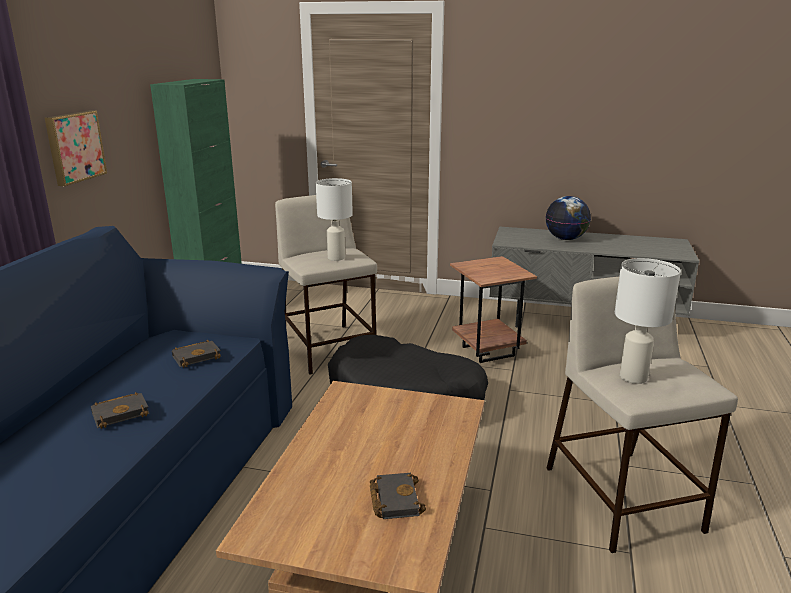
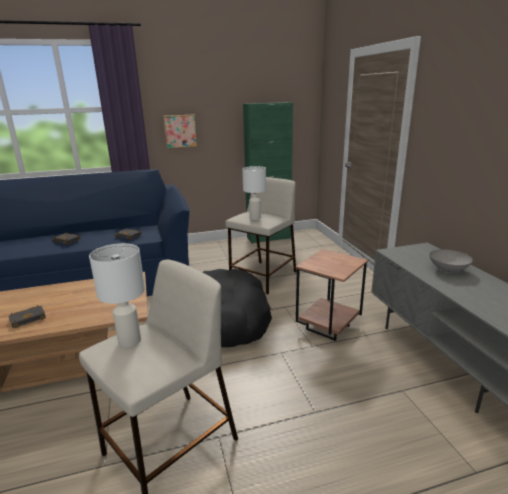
camera: 60 degrees right, 0 degrees up
(566, 239) = (448, 270): globe -> grey bowl

